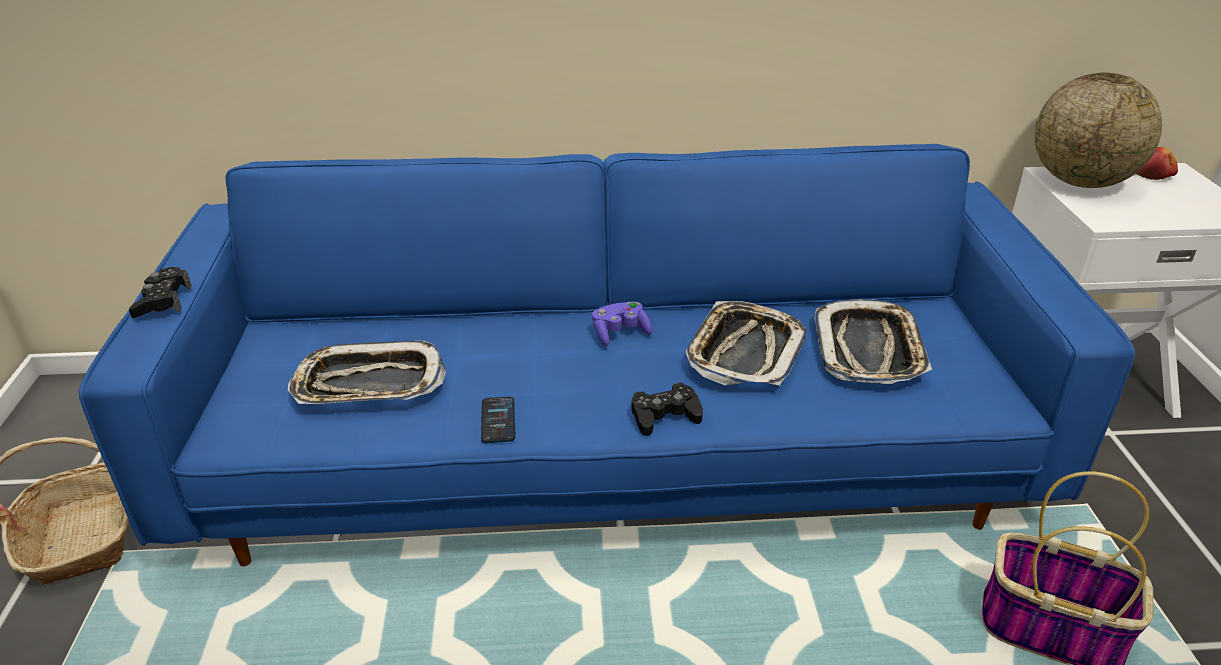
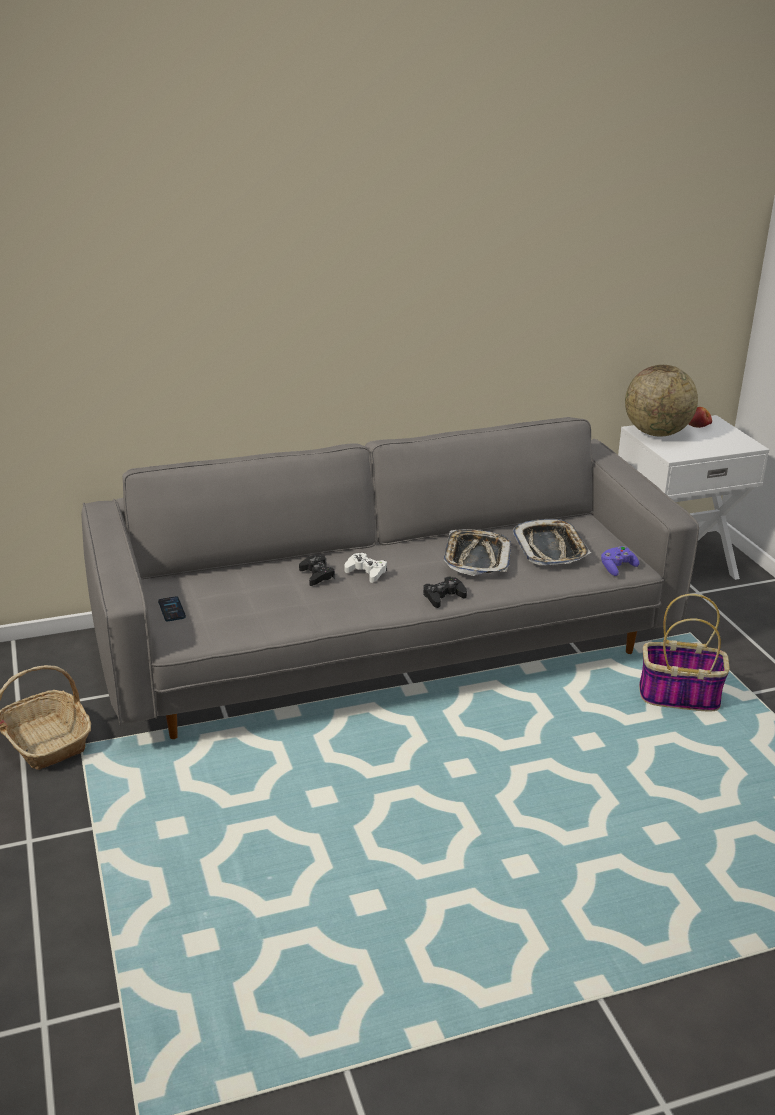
camera: 15 degrees left, 5 degrees down
(163, 301) = (115, 562): black game controller -> black game controller (317, 575)
(369, 384) = (250, 603): tray -> none
(498, 420) = (344, 611): phone -> phone (172, 609)
(567, 353) = (366, 572): none -> white game controller
(611, 452) = (386, 645): blue sofa -> grey sofa
(620, 333) = (394, 557): purple game controller -> purple game controller (617, 568)

